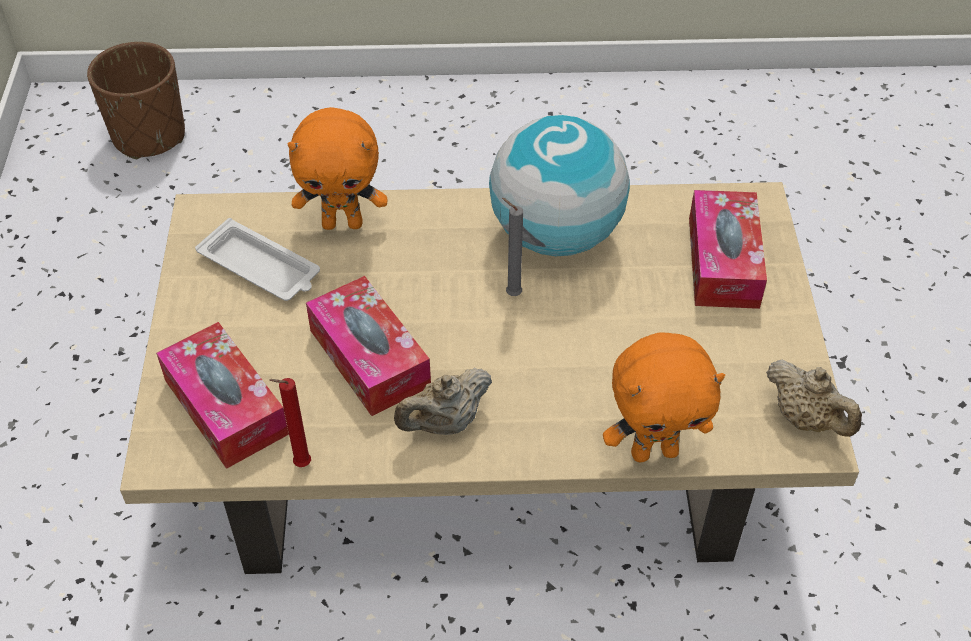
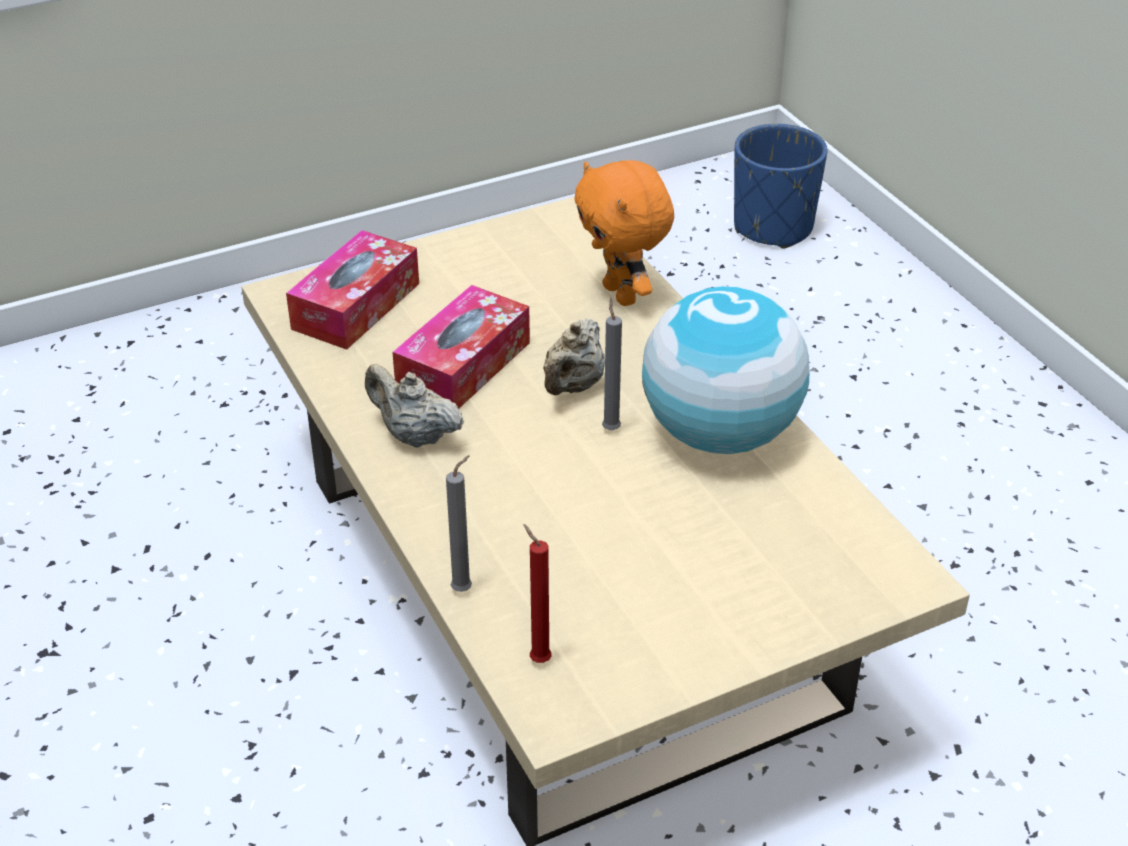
camera: 65 degrees right, 10 degrees down
(149, 136) = (773, 227): brown planter -> blue planter
(261, 268) = (528, 269): white tray -> none
(299, 465) = (316, 366): red candle -> red candle (538, 659)
(654, 451) = (464, 589): orange plush toy -> grey candle
(723, 262) = (783, 574): tissue box -> none
(806, 419) = (585, 703): beige teapot -> beige teapot (573, 386)

